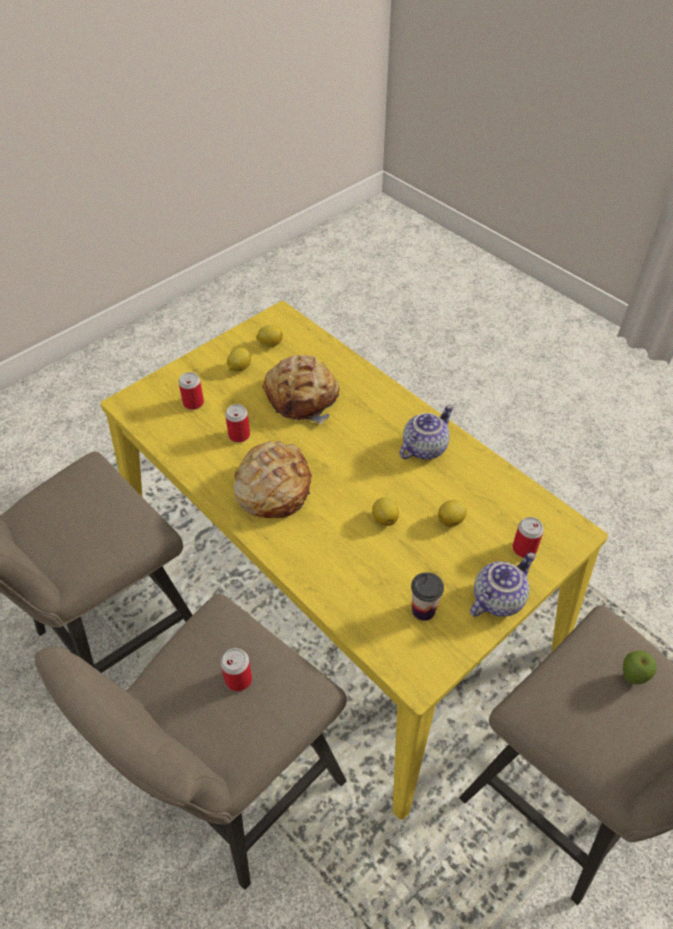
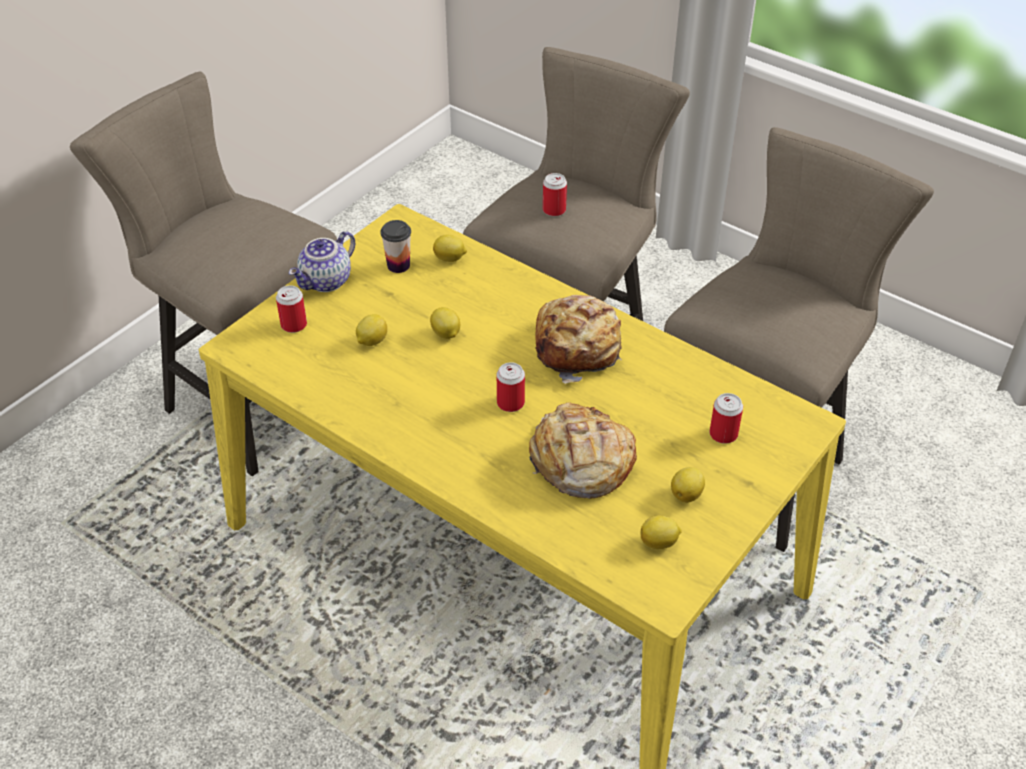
camera: 170 degrees right, 5 degrees down
(239, 435) = (643, 400): can -> can (510, 403)
(369, 611) = (450, 259): none -> lemon
(424, 447) = (407, 415): teapot -> none
(631, 678) = (211, 247): apple -> none

